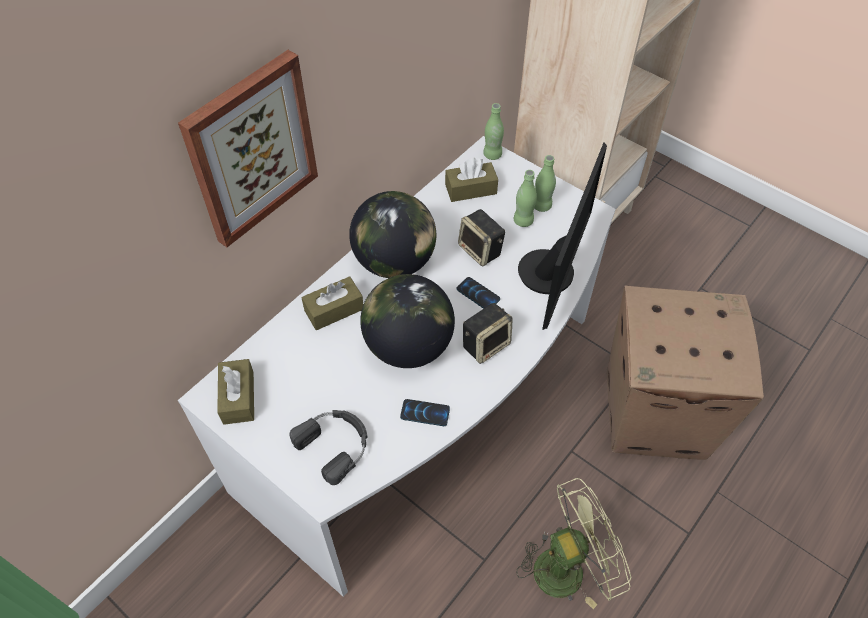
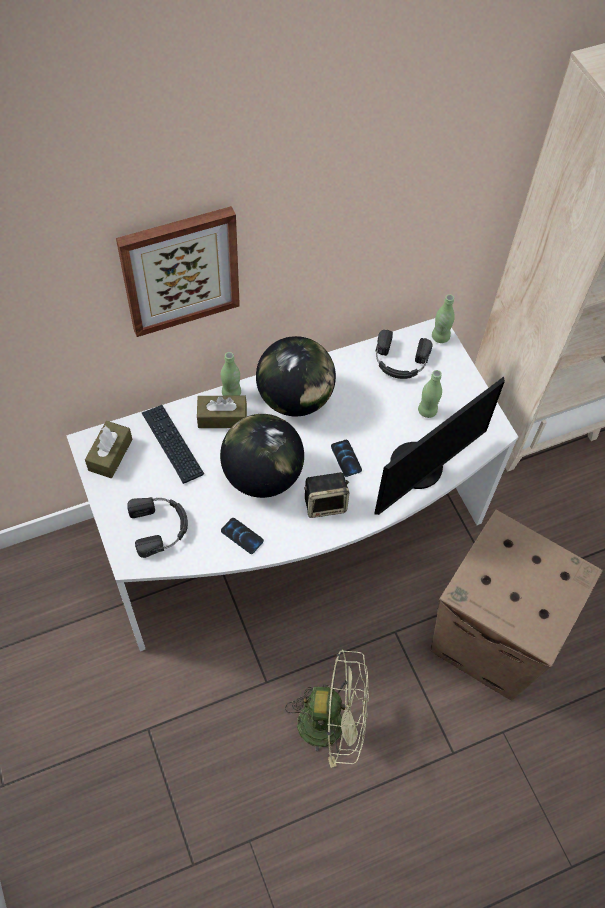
camera: 25 degrees right, 5 degrees up
(298, 357) = (172, 444): none -> keyboard
(471, 189) = (400, 361): brown tissue box -> black headphones
(481, 250) = (373, 421): speaker -> none
(541, 206) = (452, 404): green bottle -> green bottle (231, 393)

